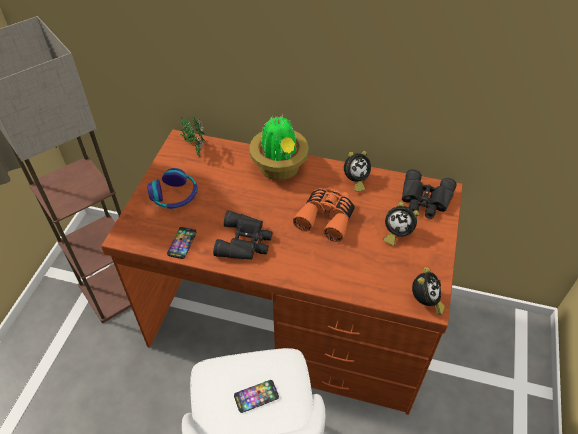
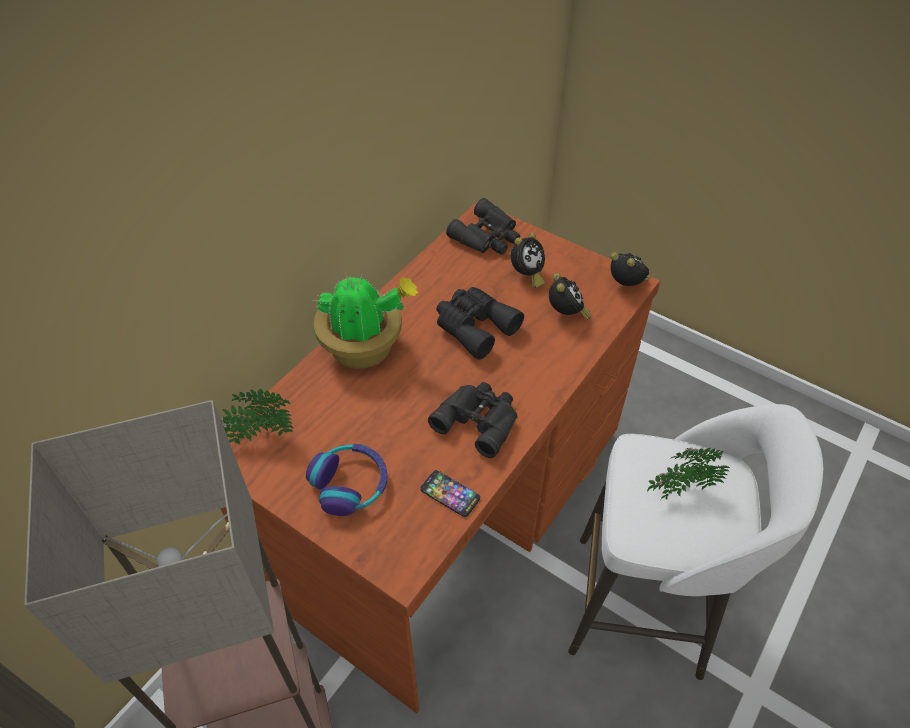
camera: 70 degrees left, 0 degrees up
(256, 396) = (679, 490): phone -> potted plant
(327, 217) = (474, 327): orange binoculars -> black binoculars
(355, 181) = (427, 283): alarm clock -> alarm clock (566, 314)

